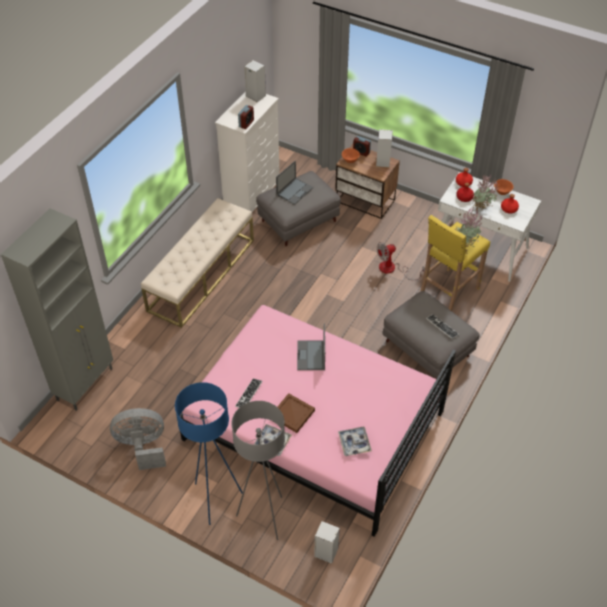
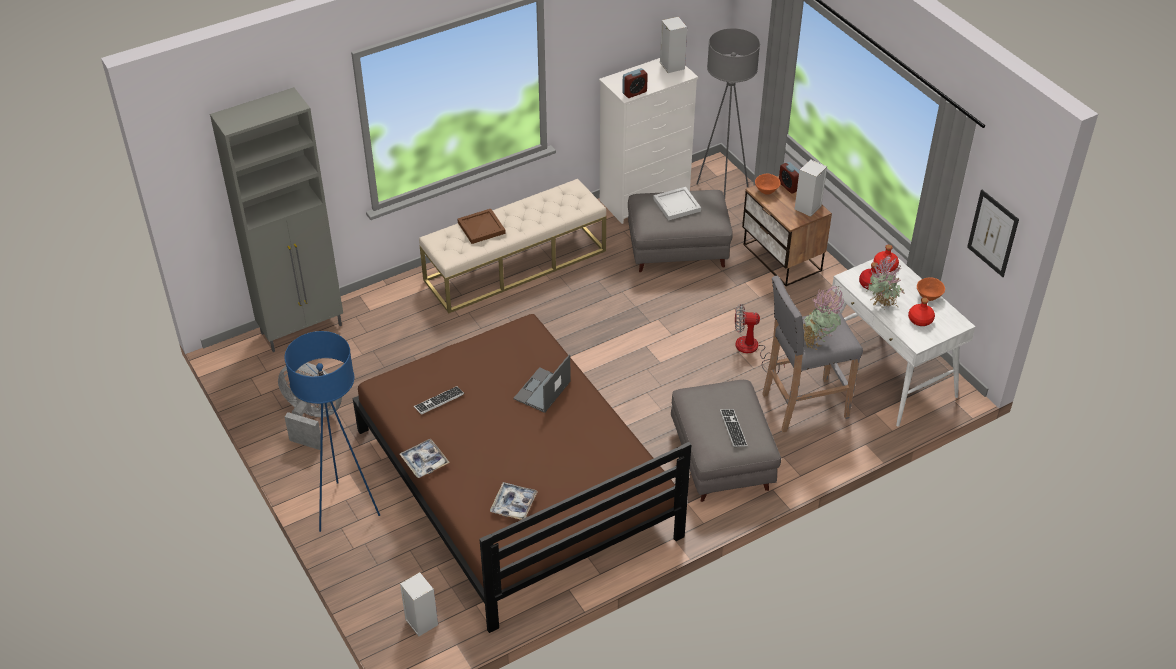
camera: 30 degrees right, 5 degrees down
(264, 517) = (383, 552): grey floor lamp -> grey floor lamp (722, 193)
(292, 414) = (469, 442): brown tray -> brown tray (480, 227)
(295, 191) = (677, 204): laptop -> white tray
(314, 426) = (515, 483): pink bed -> brown bed
(448, 292) = (803, 406): yellow stool -> grey stool
(540, 137) = (993, 233): none -> picture

